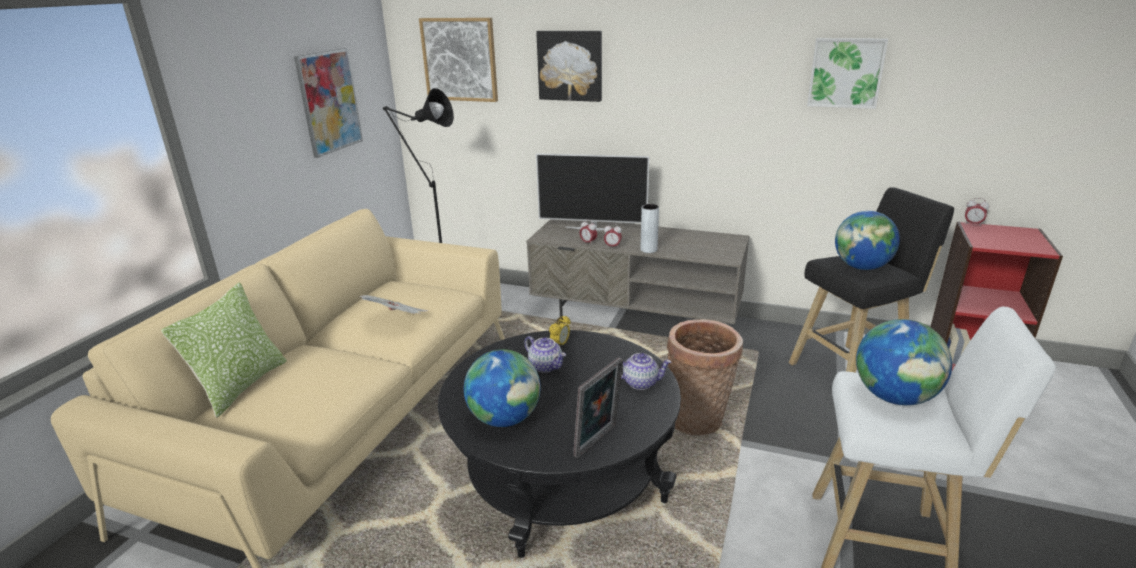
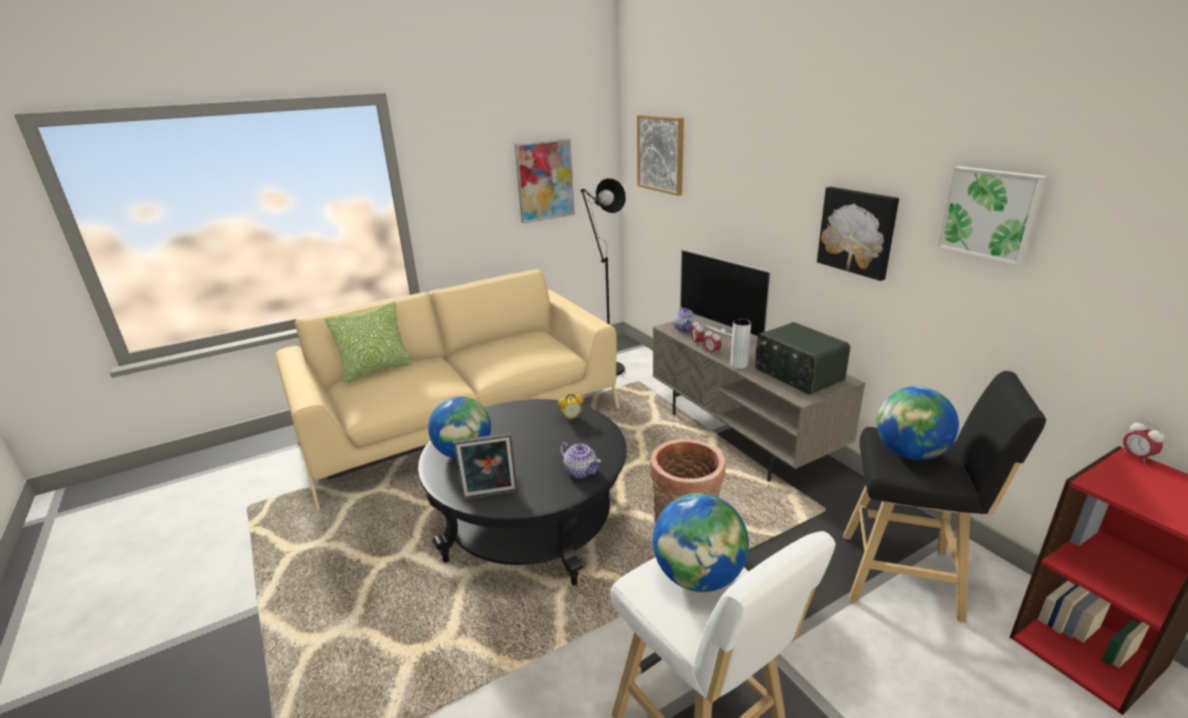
camera: 40 degrees right, 0 degrees up
(397, 319) = (498, 359): newspaper -> none
(546, 366) = (539, 429): teapot -> teapot (685, 329)
(570, 65) = (734, 169): picture -> picture (857, 231)
(701, 244) = (797, 375): none -> radio

